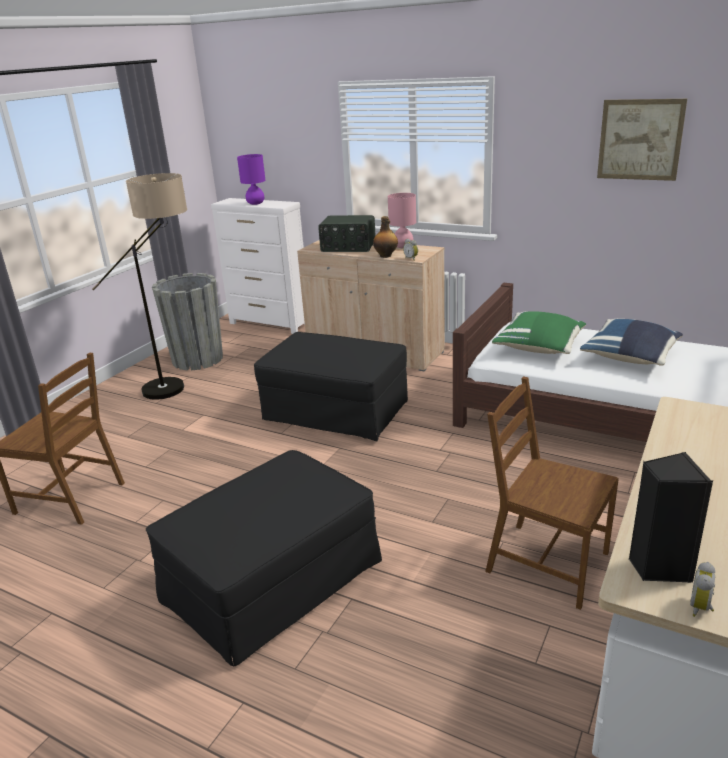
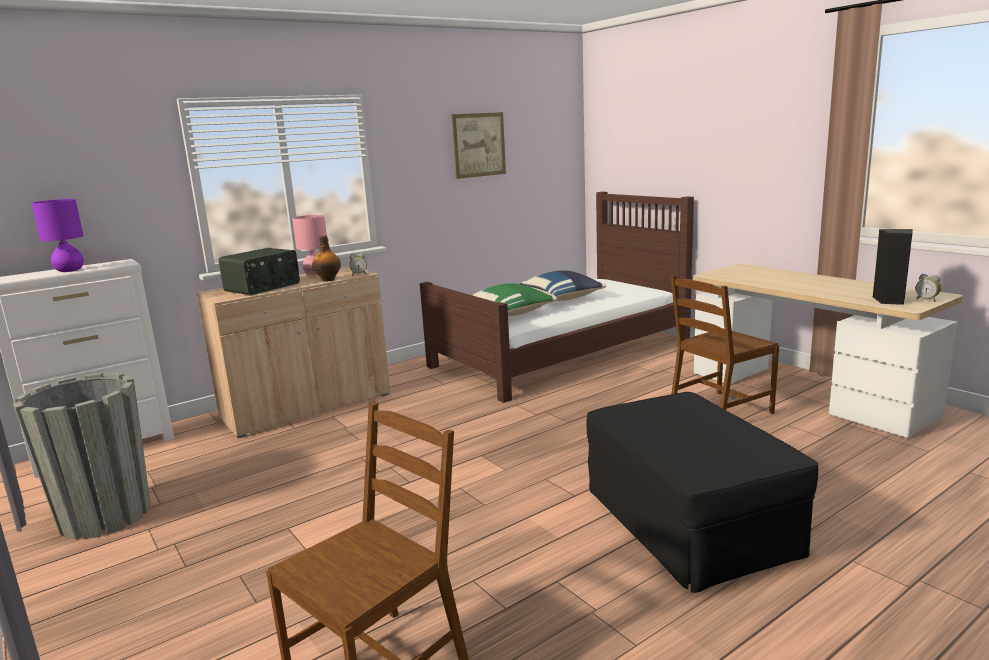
camera: 65 degrees left, 10 degrees down
(179, 389) = (177, 540): floor lamp -> none
(335, 411) = (405, 446): black ottoman -> none

